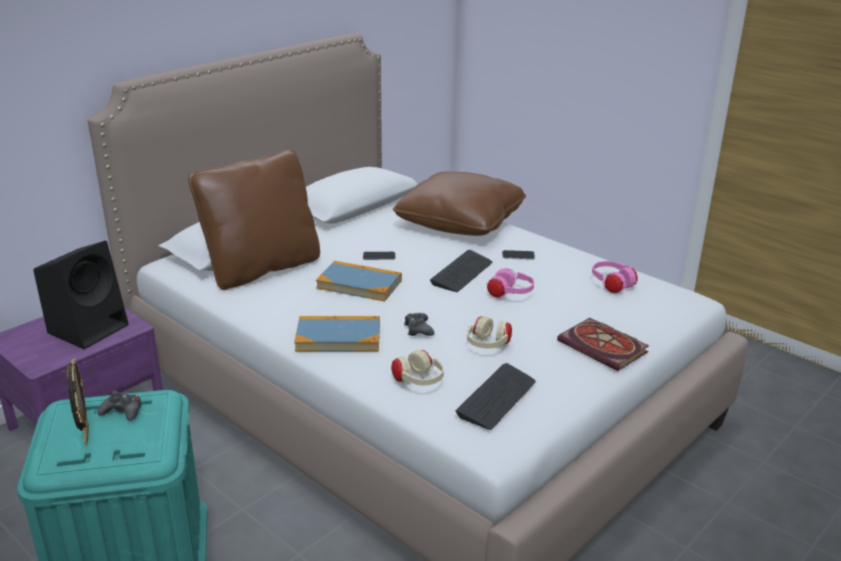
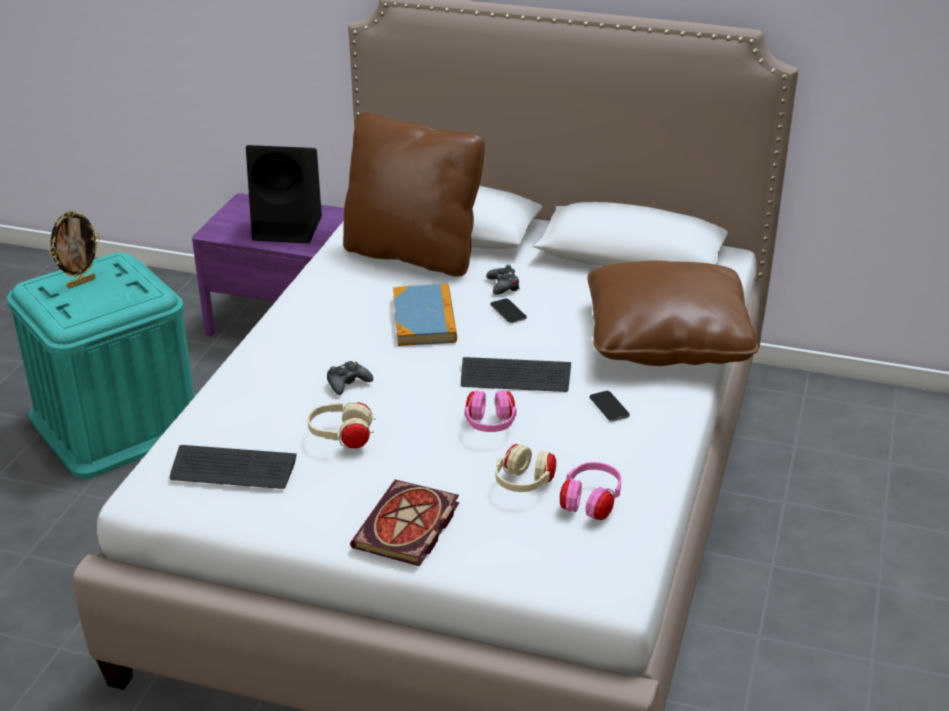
camera: 65 degrees right, 5 degrees up
(122, 411) = (122, 285): black game controller -> black game controller (503, 286)
(338, 337) = (298, 342): book -> none
(418, 382) = (238, 412): beige headphones -> beige headphones (524, 485)

